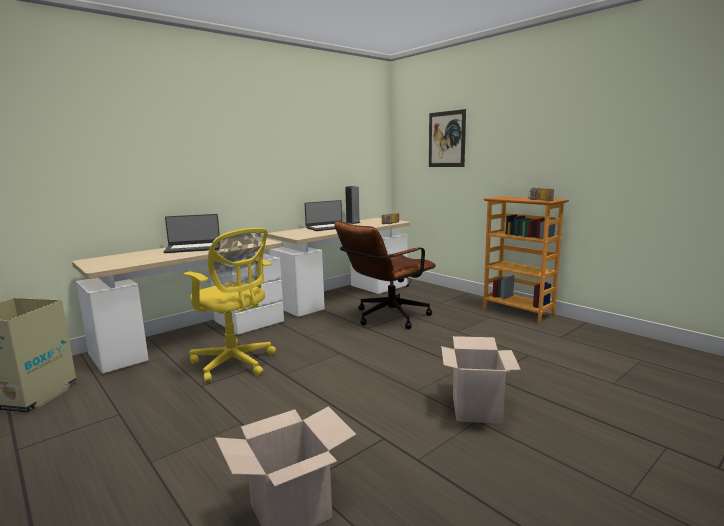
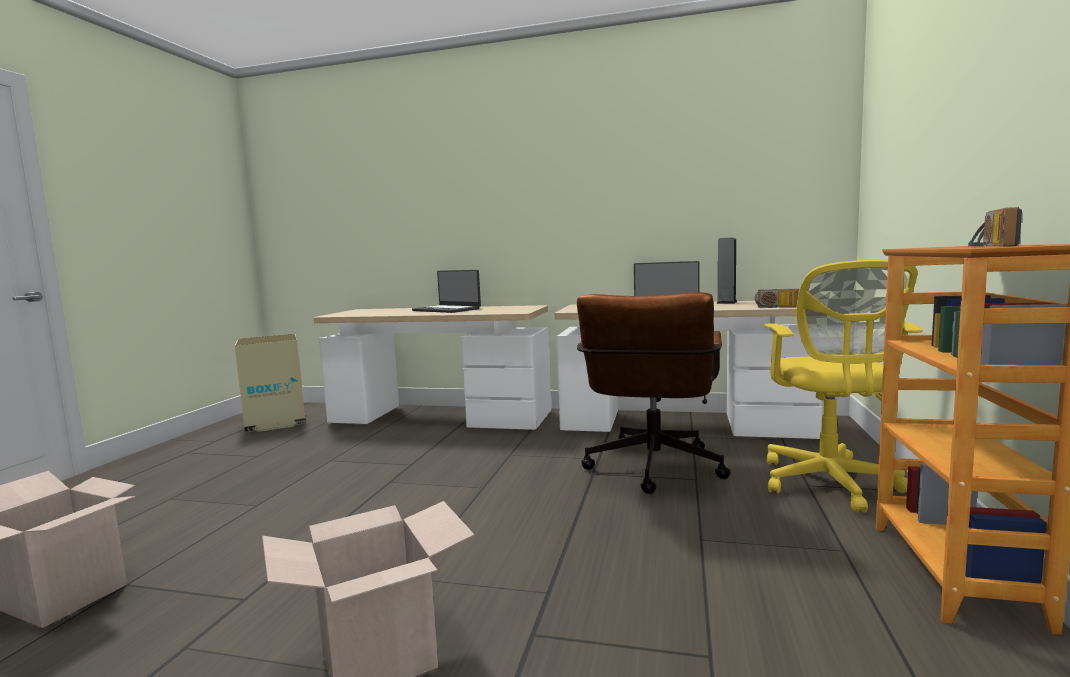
camera: 55 degrees right, 5 degrees down
(235, 364) = (394, 453): yellow office chair -> yellow office chair (830, 485)
(386, 318) = (652, 471): brown office chair -> brown office chair turned 90 degrees counterclockwise
(446, 139) = (915, 122): picture -> none

